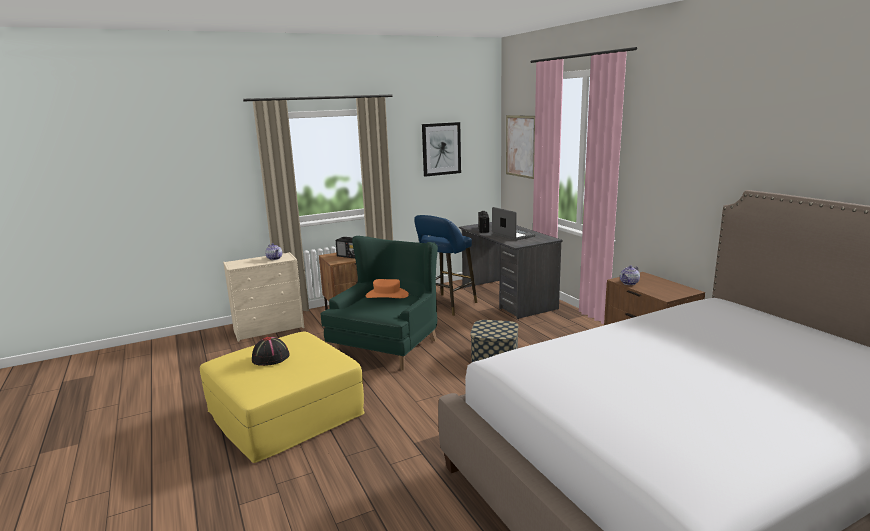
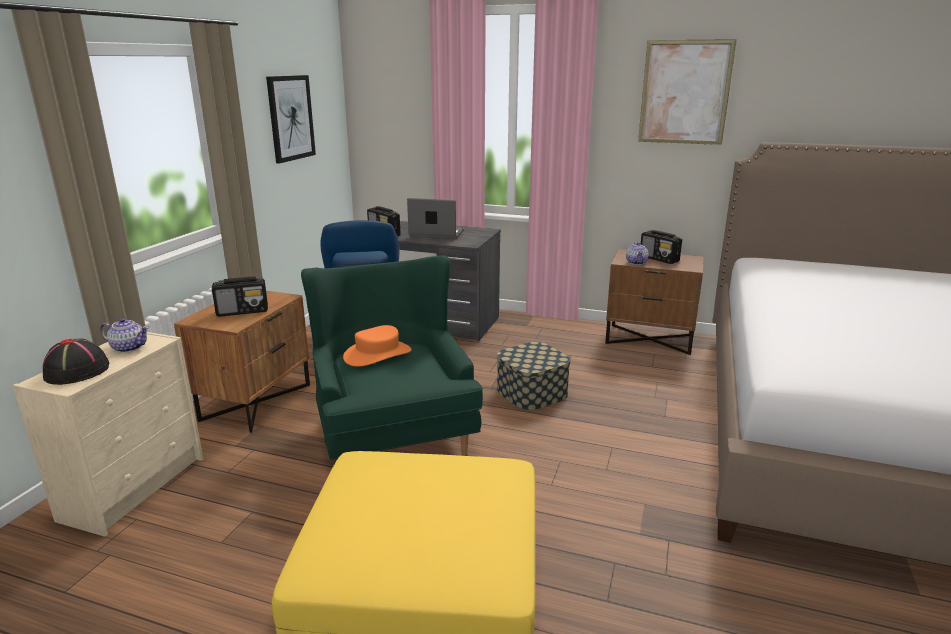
camera: 45 degrees left, 5 degrees up
(271, 357) = (411, 513): black hat -> black hat (77, 371)
(521, 146) = (391, 111): picture -> picture (685, 92)
(656, 285) = (659, 259): none -> radio

